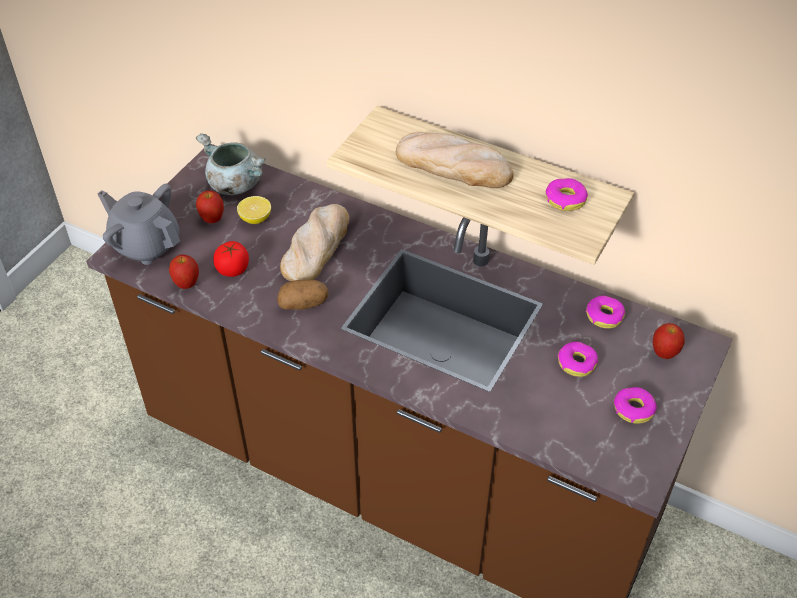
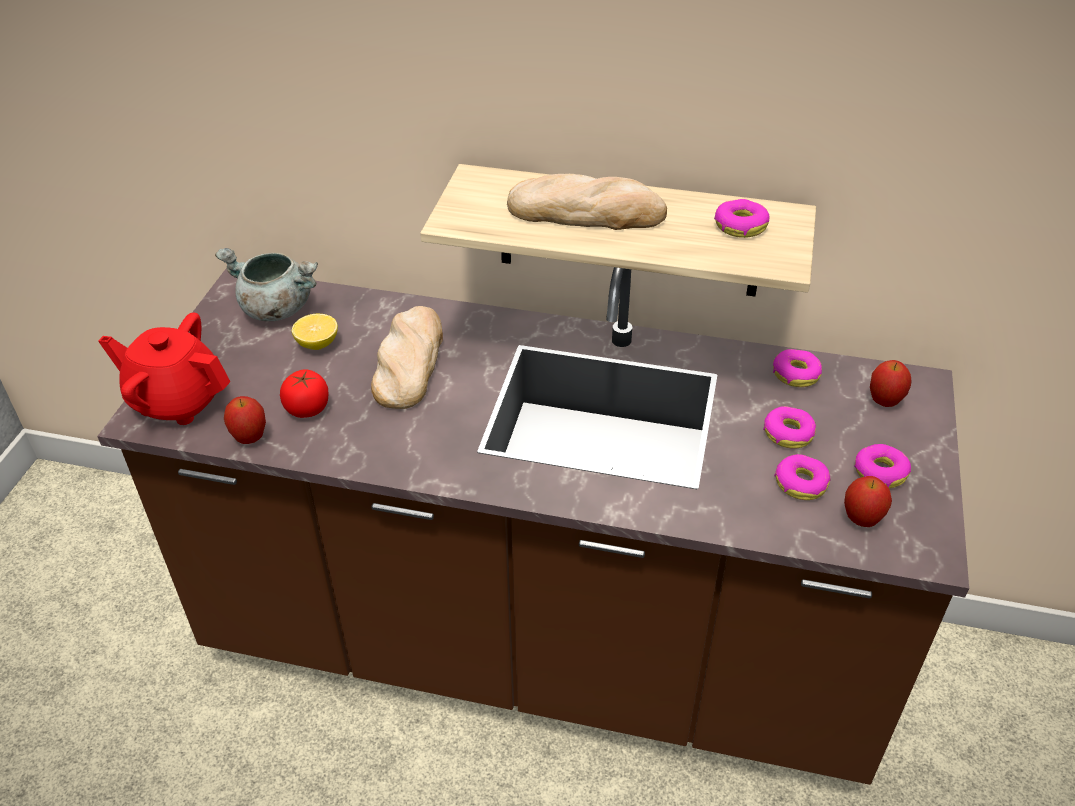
camera: 15 degrees left, 5 degrees down
(146, 245) = (177, 400): grey teapot -> red teapot
(212, 219) = (260, 354): apple -> apple (861, 520)
(303, 304) = (417, 432): potato -> none
(568, 404) = (801, 483): none -> donut

